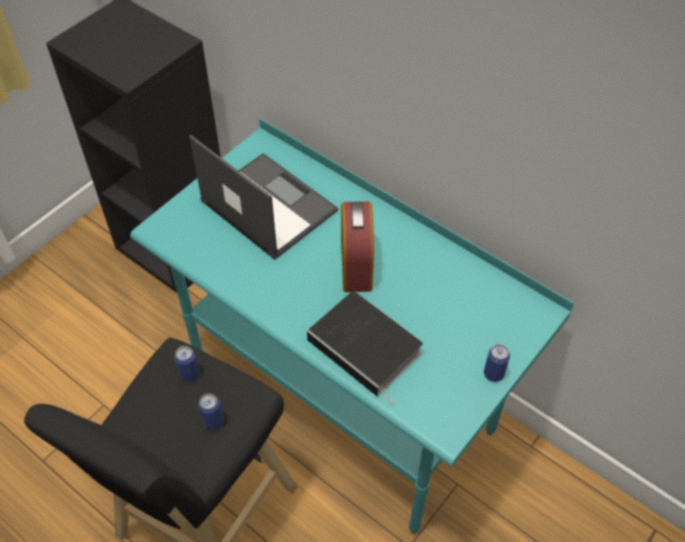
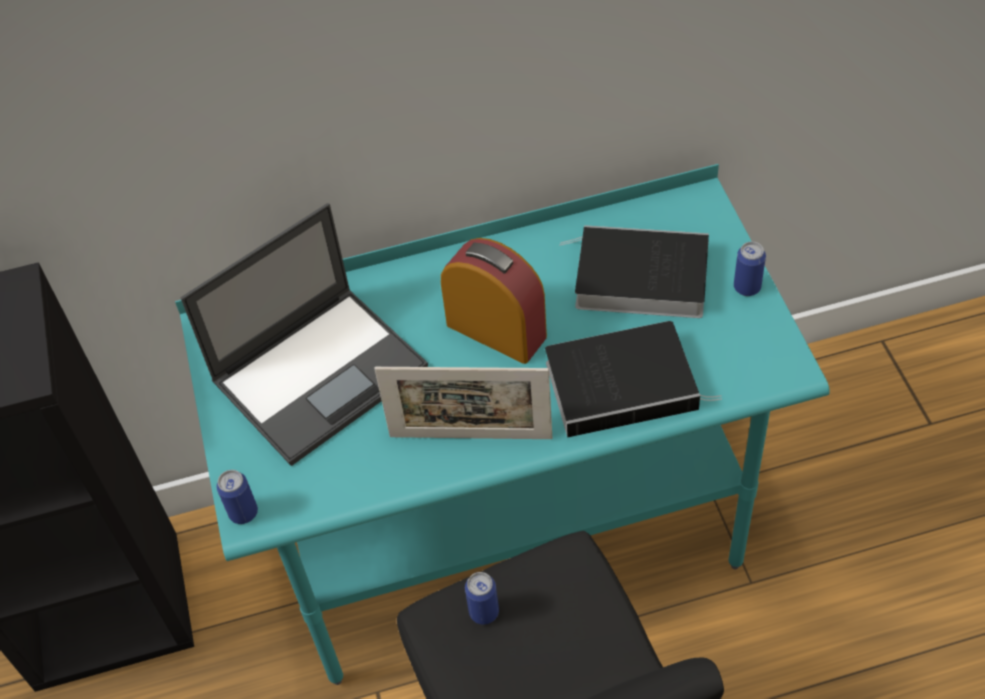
camera: 50 degrees left, 0 degrees up
(213, 421) = (575, 619): can -> can (243, 513)
(267, 205) = (321, 373): laptop -> laptop turned 150 degrees clockwise
(274, 294) = (470, 437): none -> picture frame
(451, 312) = (637, 278): none -> book

